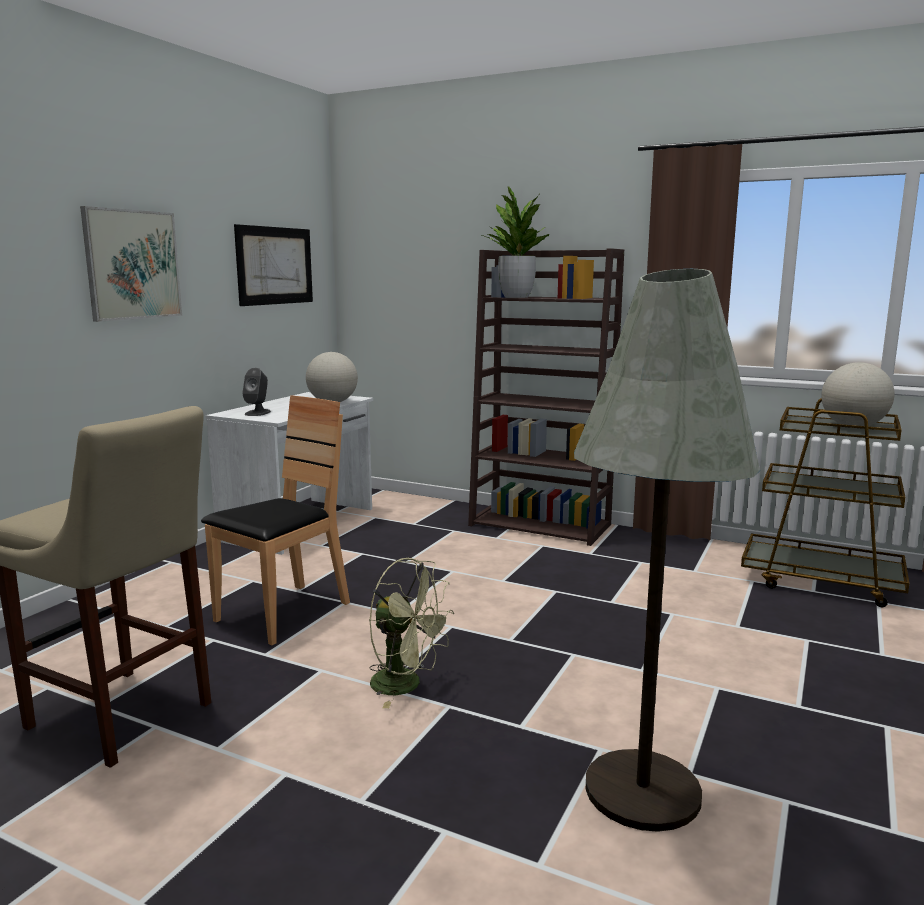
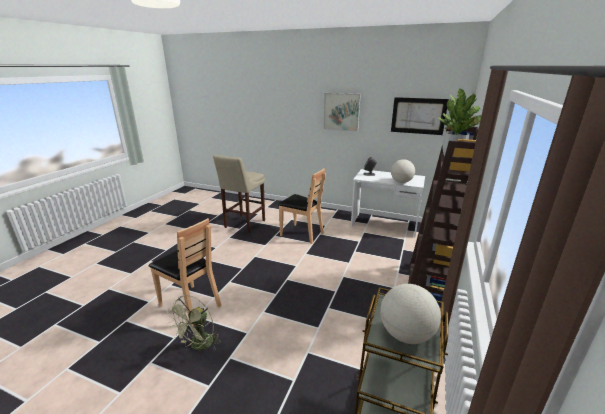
camera: 85 degrees right, 10 degrees up
(406, 685) = (255, 260): green fan -> green fan (199, 346)
(642, 790) = (190, 305): grey floor lamp -> brown chair

